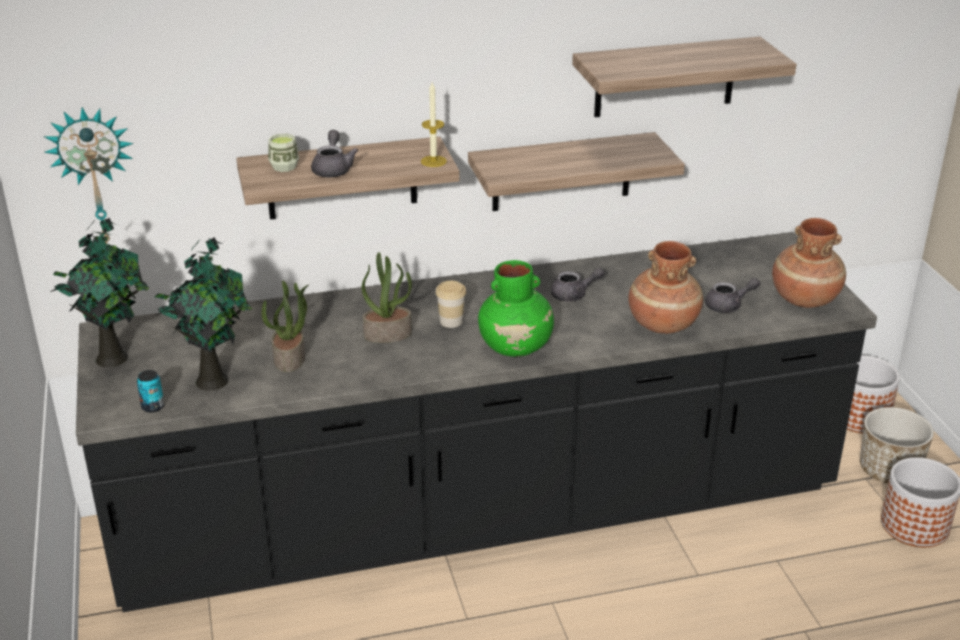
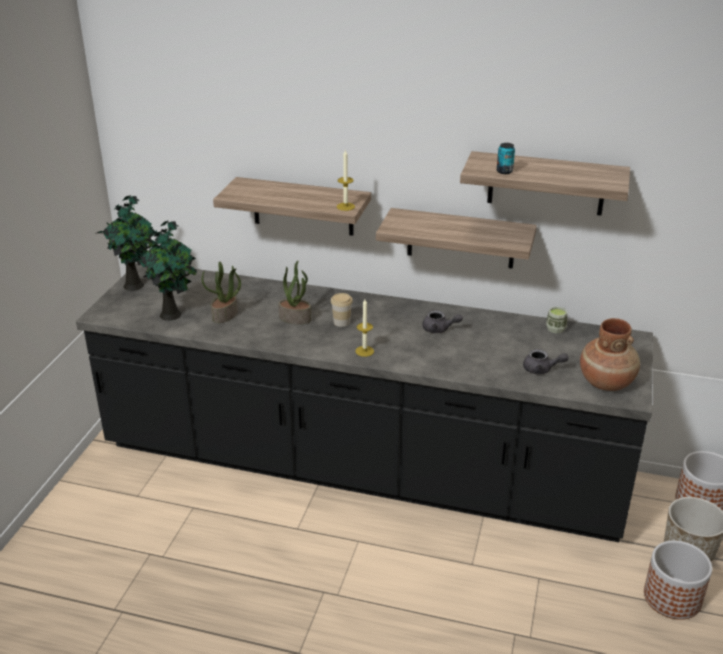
camera: 30 degrees right, 0 degrees up
(94, 176) = (152, 170): wall clock -> none
(153, 407) = (126, 319): can -> can (504, 171)
(284, 167) = (254, 188): cup -> cup (555, 329)
(333, 169) = (280, 196): grey teapot -> none
(516, 347) = (364, 351): green vase -> candle
(662, 324) = (479, 366): brown vase -> none

